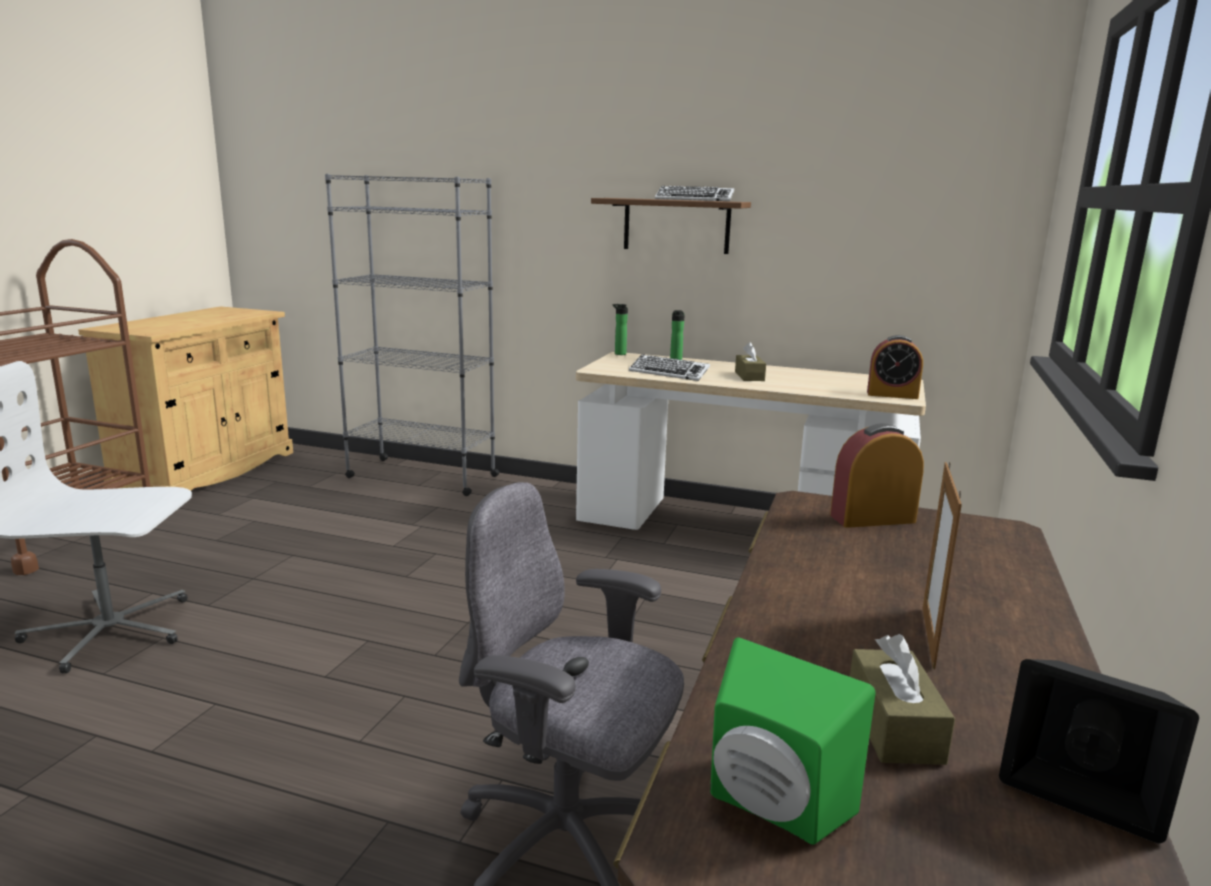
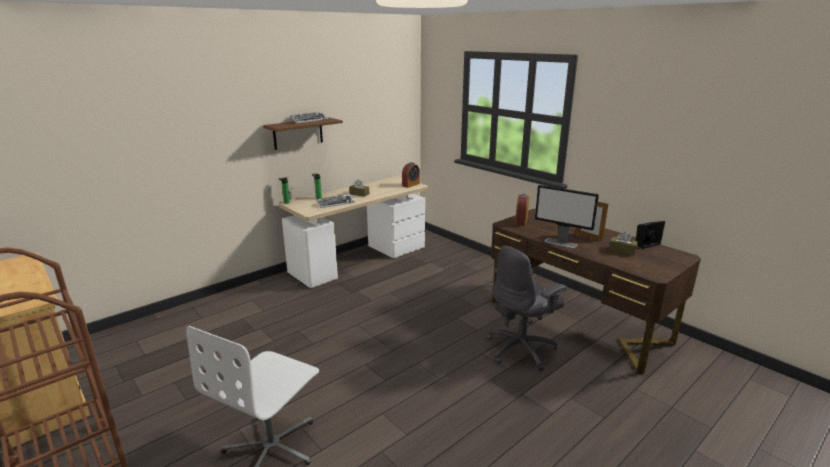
camera: 60 degrees left, 5 degrees up
(422, 476) = (190, 314): grey bookcase -> none
(770, 808) = (645, 267): green speaker -> none
(784, 594) = (561, 243): none -> monitor

